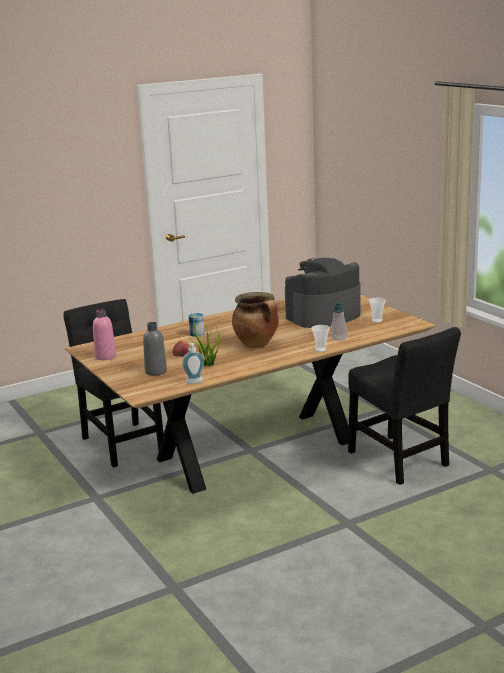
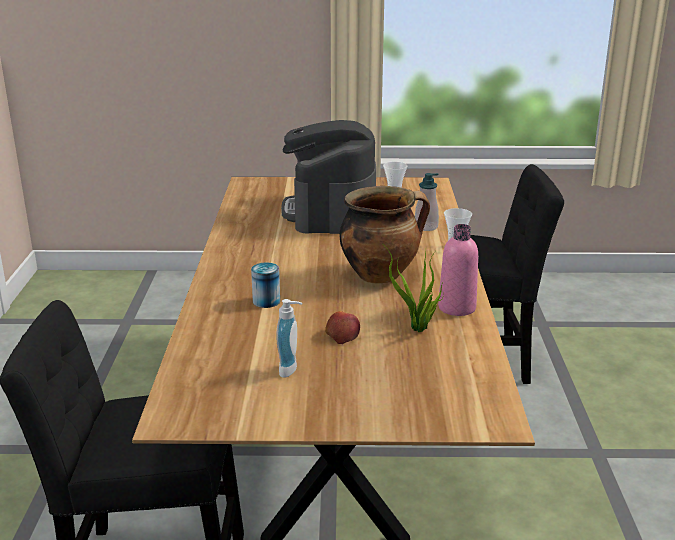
camera: 60 degrees left, 5 degrees up
(105, 356) = (254, 406): pink bottle -> pink bottle (457, 308)
(156, 371) = (397, 378): grey bottle -> none
(194, 382) = (487, 359): soap dispenser -> soap dispenser (291, 370)

